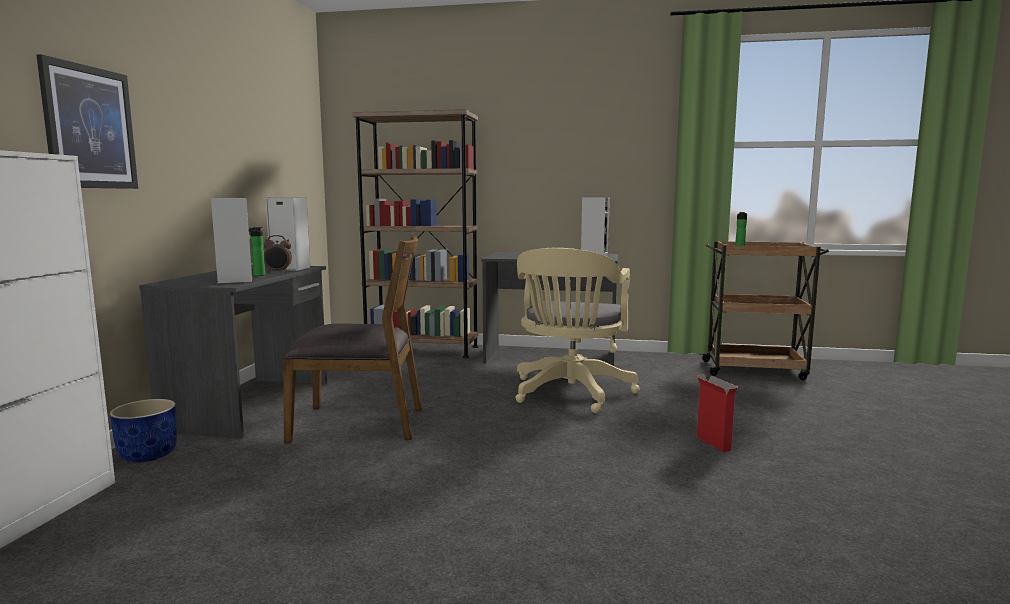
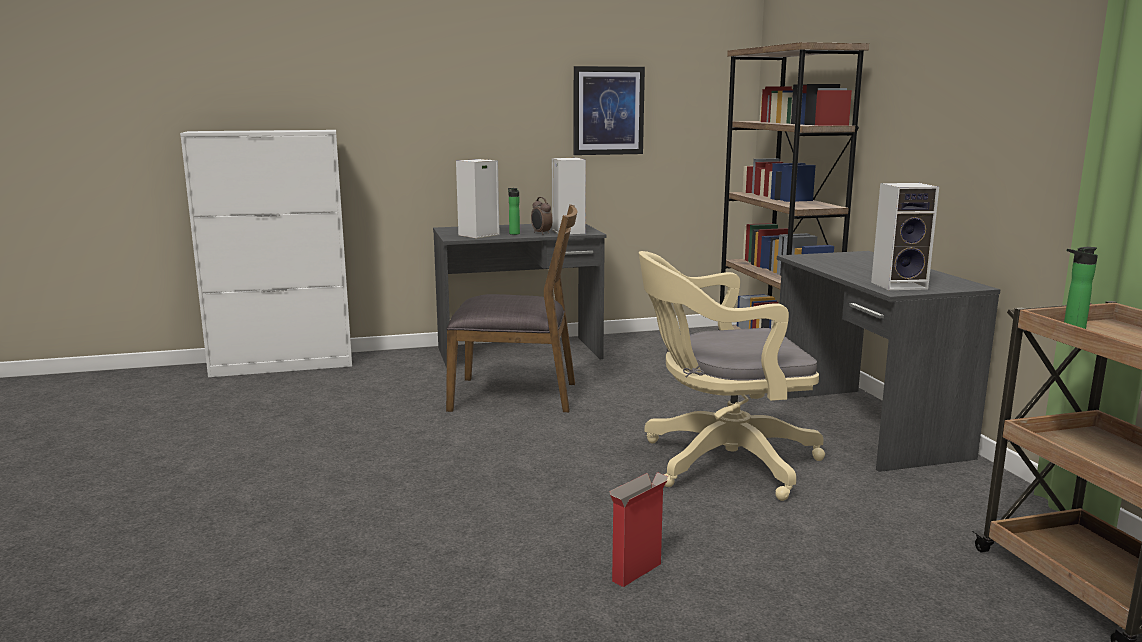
camera: 65 degrees right, 5 degrees up
(89, 127) = (401, 102): picture -> picture (608, 111)
(148, 454) = (399, 359): blue planter -> none
(359, 423) = (515, 395): brown chair -> brown chair turned 60 degrees counterclockwise

